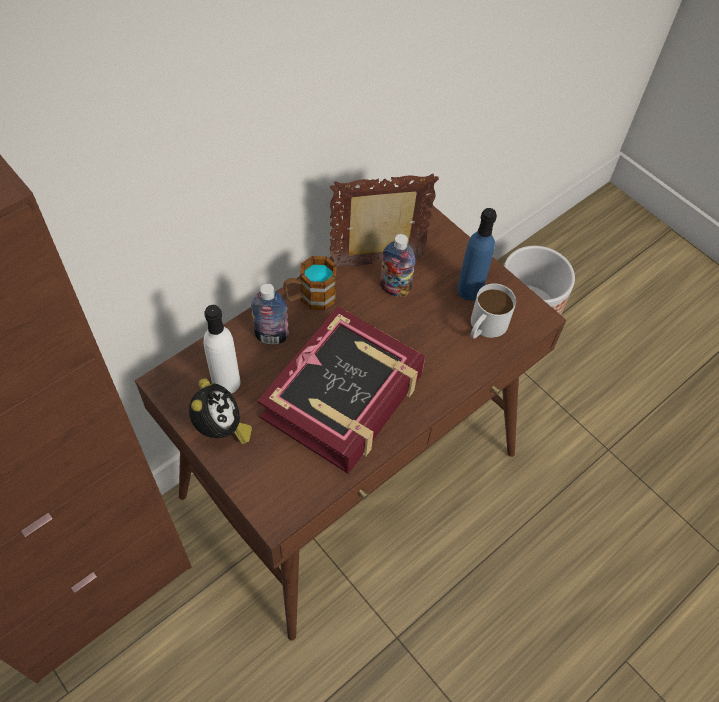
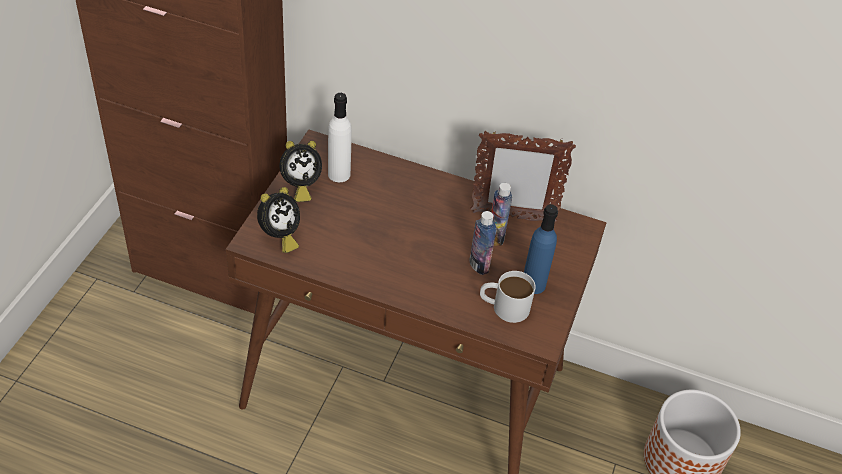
camera: 60 degrees right, 10 degrees down
(271, 336) = (395, 182): bottle -> bottle (479, 265)
(285, 483) = (279, 236): none -> alarm clock
(310, 298) = (446, 190): mug -> none
(344, 397) = (372, 242): book -> none
(377, 263) = (512, 217): picture frame -> picture frame turned 135 degrees clockwise

